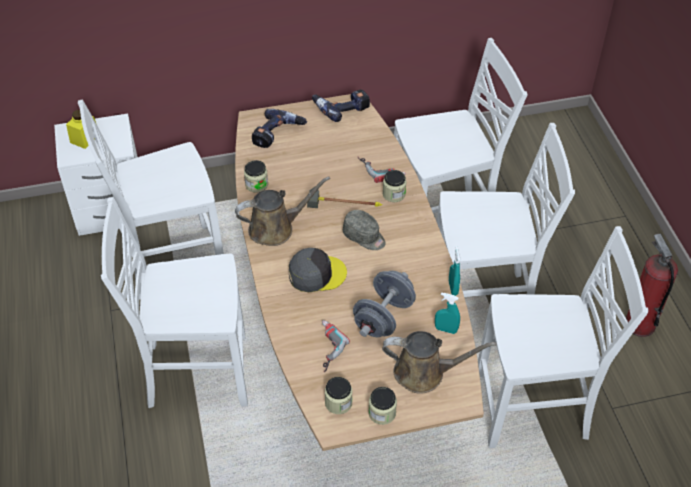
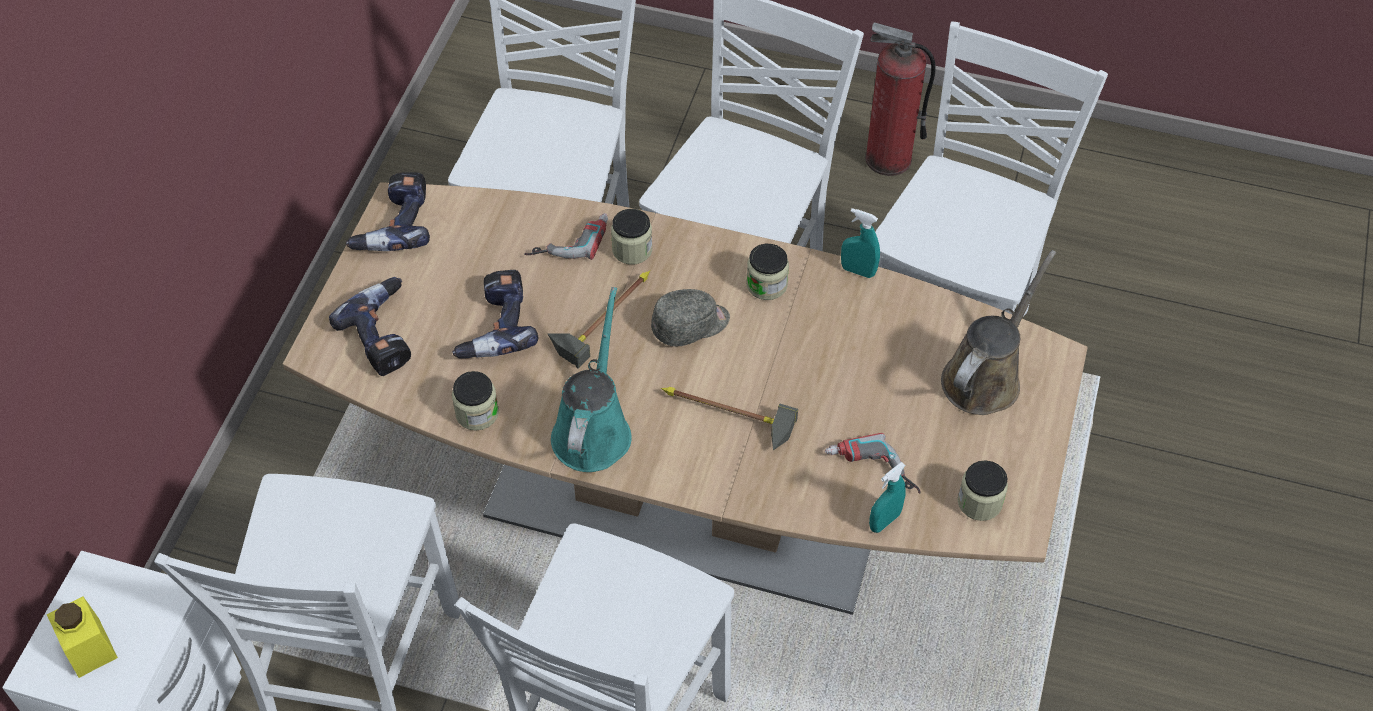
camera: 60 degrees left, 5 degrees up
(275, 228) = (593, 430): brown watering can -> turquoise watering can
(309, 167) = (494, 326): none -> power drill
(316, 274) = (723, 419): grey cap -> hammer
(382, 413) = (1025, 458): jar -> jar (766, 284)
(383, 317) = (859, 376): grey dumbbell -> none
(446, 329) = (926, 316): turquoise spray bottle -> turquoise spray bottle (884, 521)

